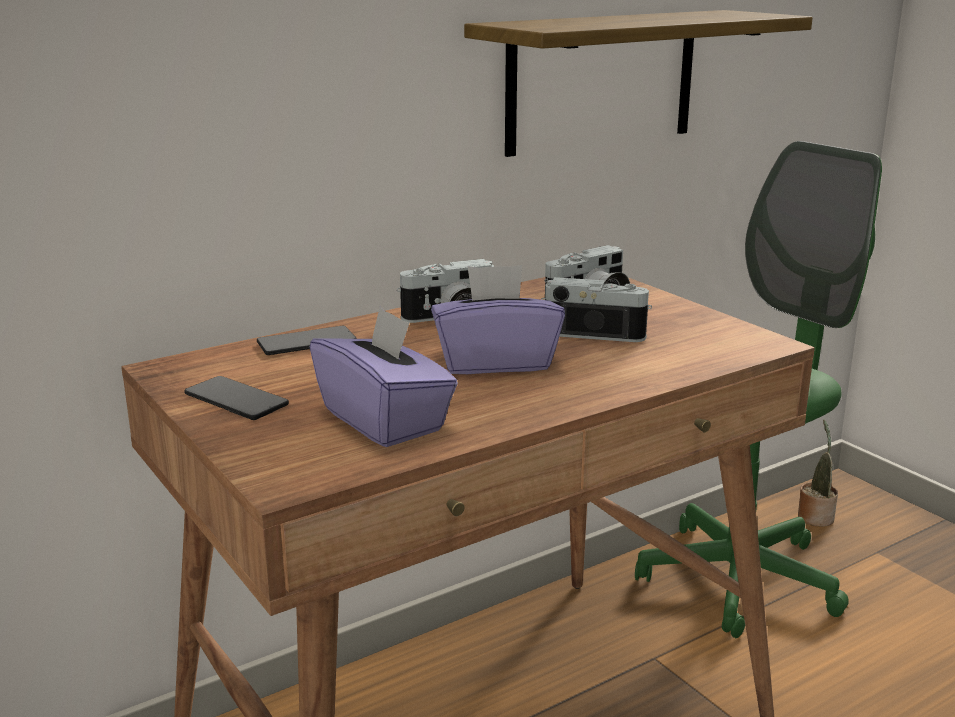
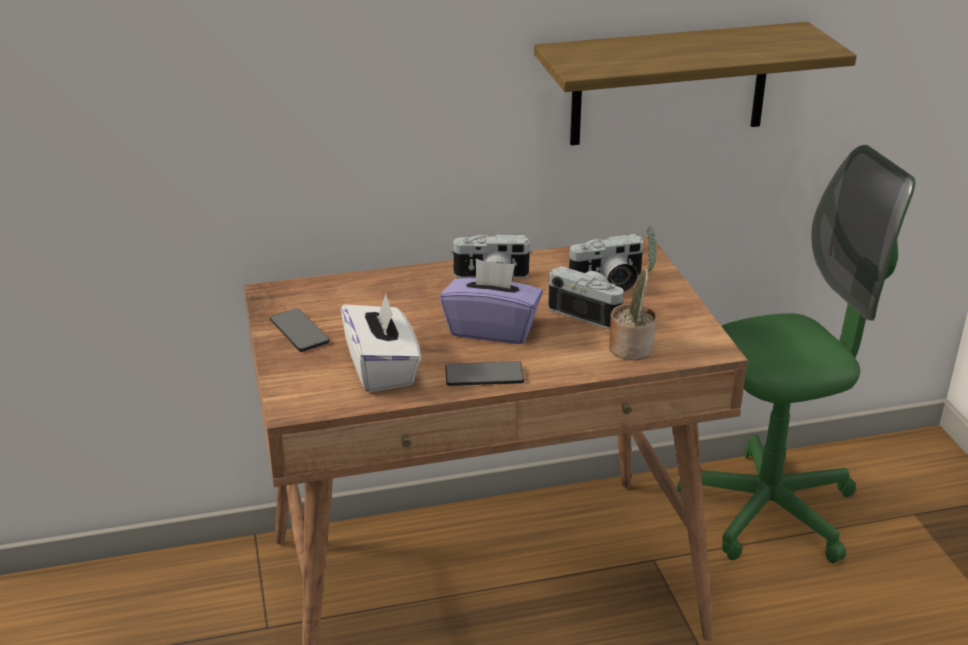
camera: 20 degrees right, 10 degrees up
(307, 343) = (374, 285): phone -> phone (484, 375)
(385, 420) = (382, 369): purple tissue box -> white tissue box
(815, 516) = (881, 468): potted plant -> potted plant (632, 346)

